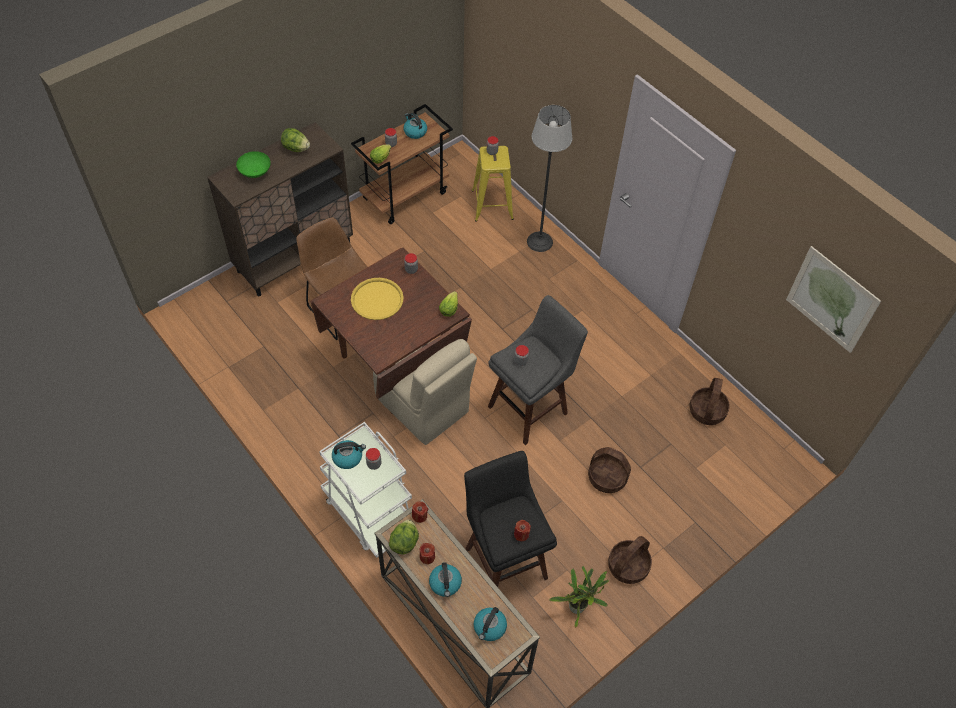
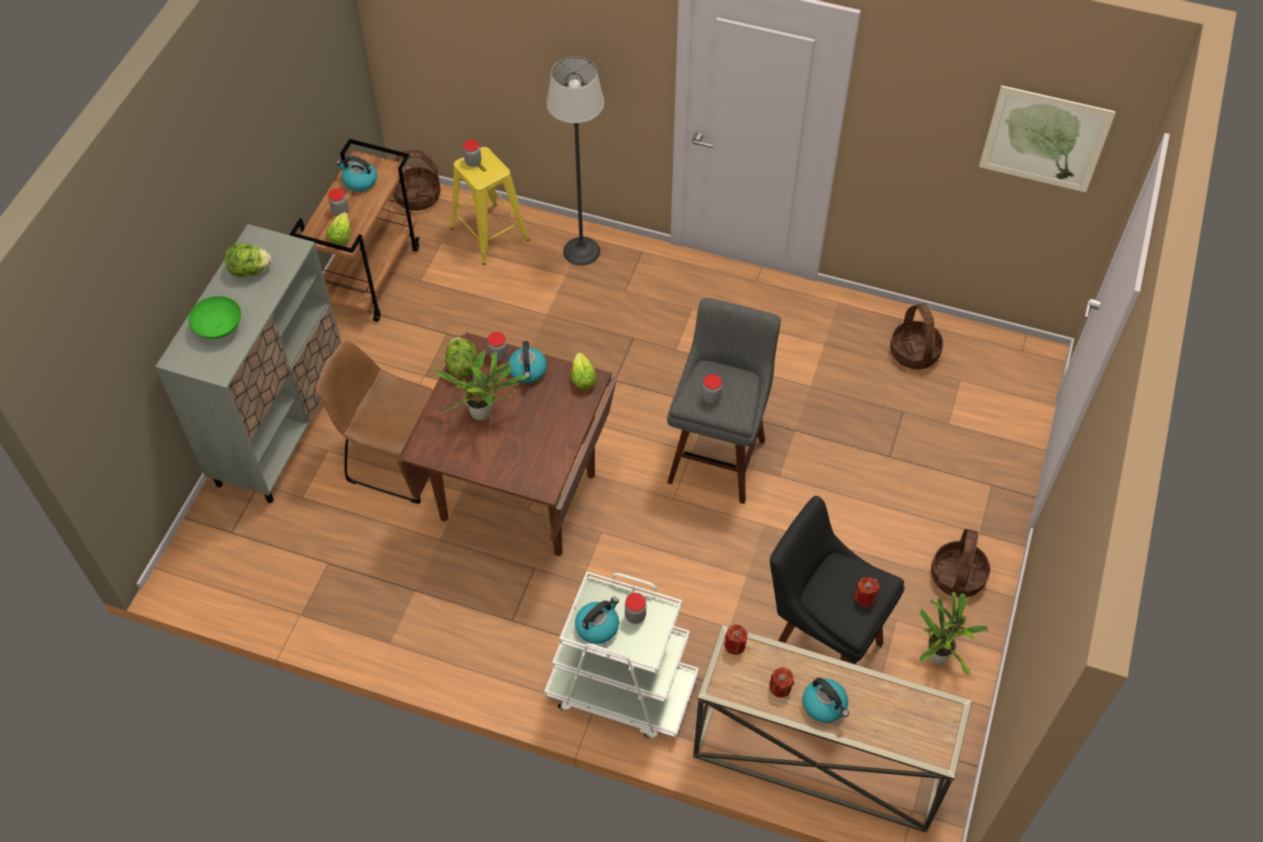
camera: 30 degrees left, 0 degrees up
(294, 257) = (282, 427): brown cabinet -> grey cabinet
(377, 299) = (484, 414): yellow tray -> potted plant
(404, 542) = (741, 686): lettuce -> lettuce (462, 365)
(423, 406) = (590, 525): beige chair -> none
(489, 627) = (911, 724): kettle -> kettle (528, 371)
(607, 477) = (863, 488): basket -> basket (418, 196)

